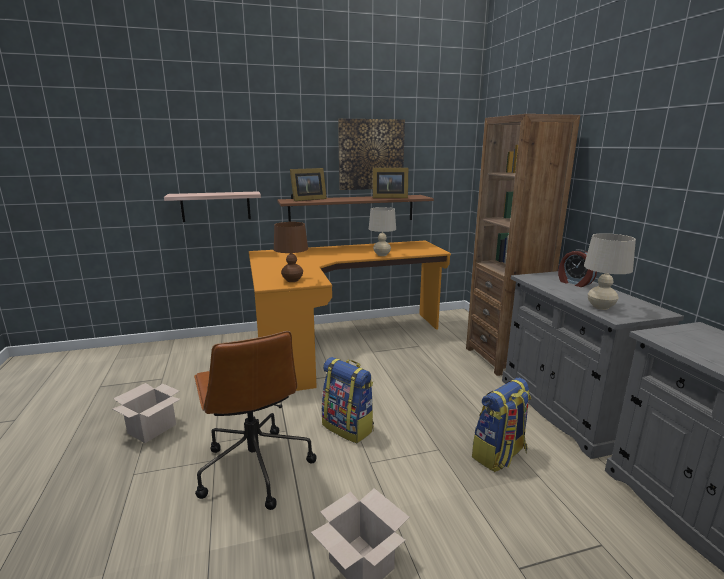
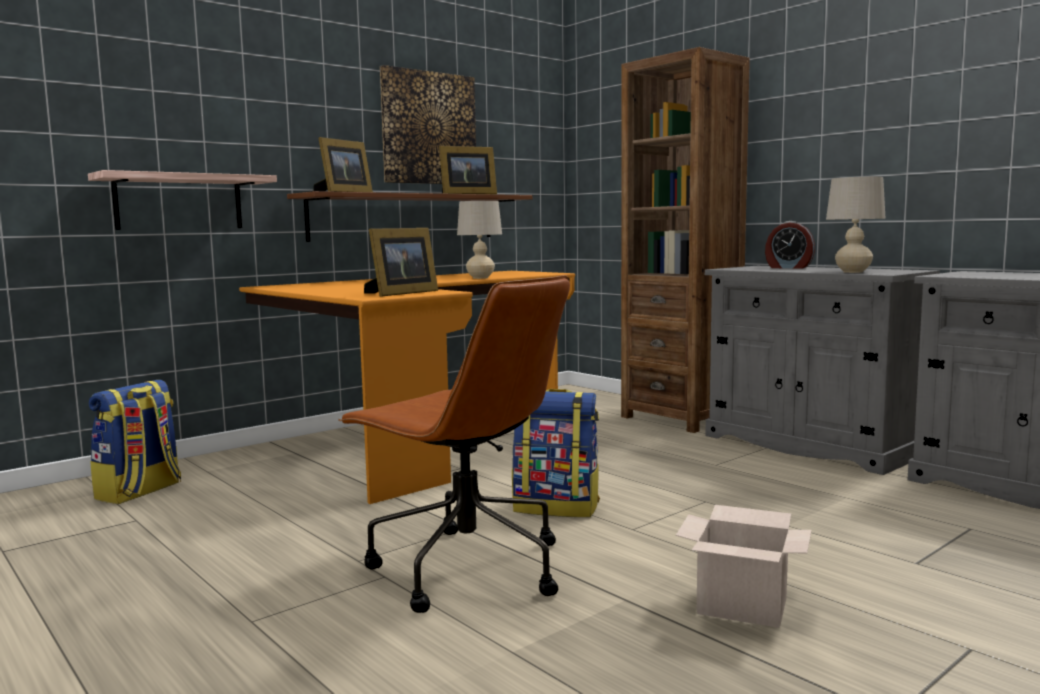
camera: 25 degrees left, 10 degrees down
(151, 429) = (209, 573): cardboard box -> none
(292, 280) = (400, 293): brown table lamp -> picture frame
(499, 455) = (784, 491): backpack -> backpack (140, 492)

